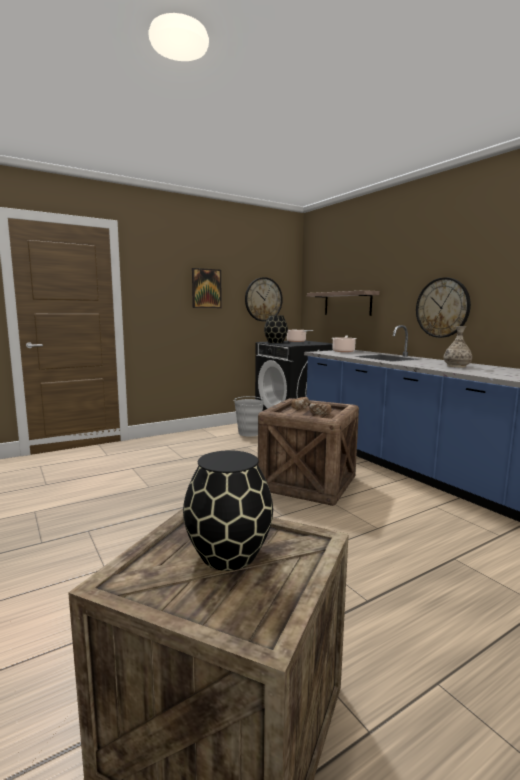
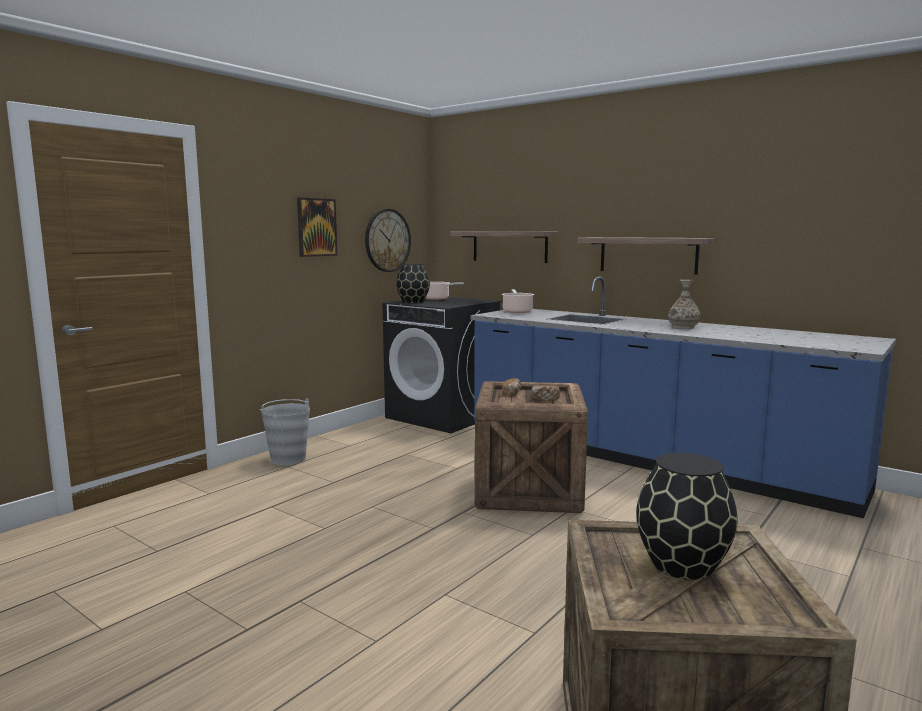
camera: 20 degrees left, 0 degrees up
(249, 433) = (391, 435): grey bucket -> grey bucket (288, 459)
(442, 307) = (648, 255): wall clock -> shelf

